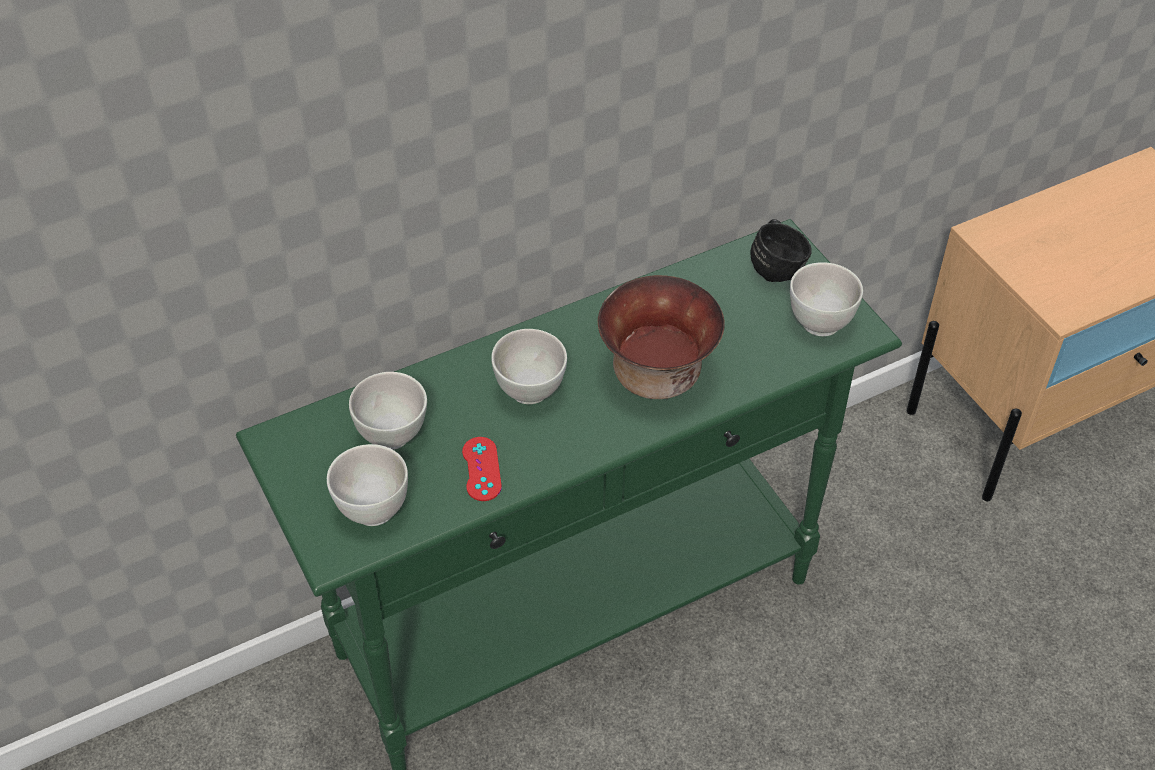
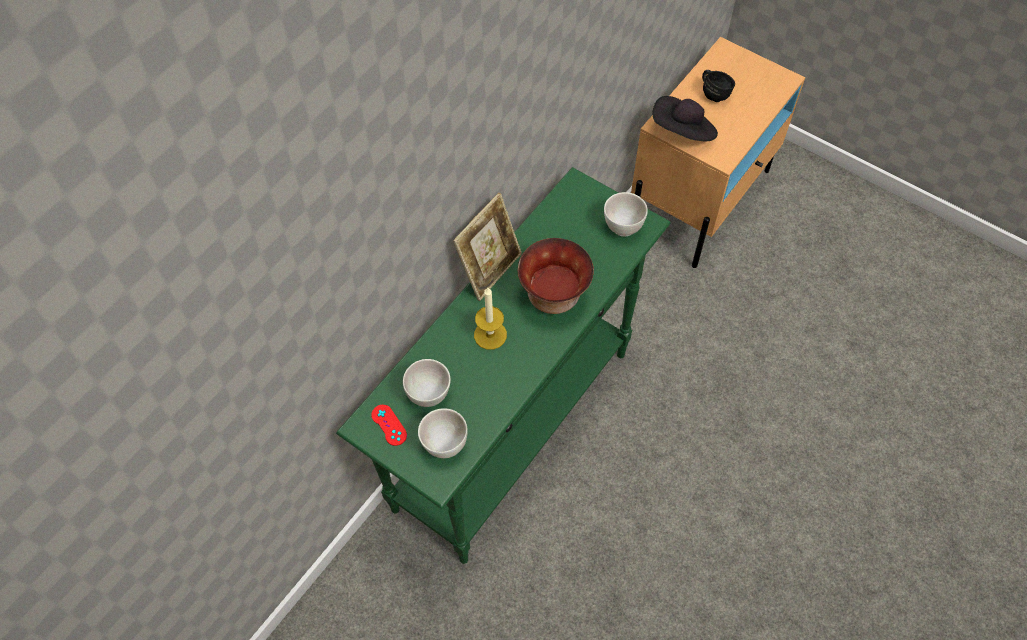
camera: 25 degrees left, 10 degrees up
(481, 469) = (491, 394): red game controller -> red game controller (389, 425)
(530, 391) = (490, 335): white bowl -> candle
(584, 307) = (490, 270): none -> picture frame
(777, 266) = (582, 201): black mug -> black mug (714, 93)
(1016, 254) = (683, 132): none -> black hat

